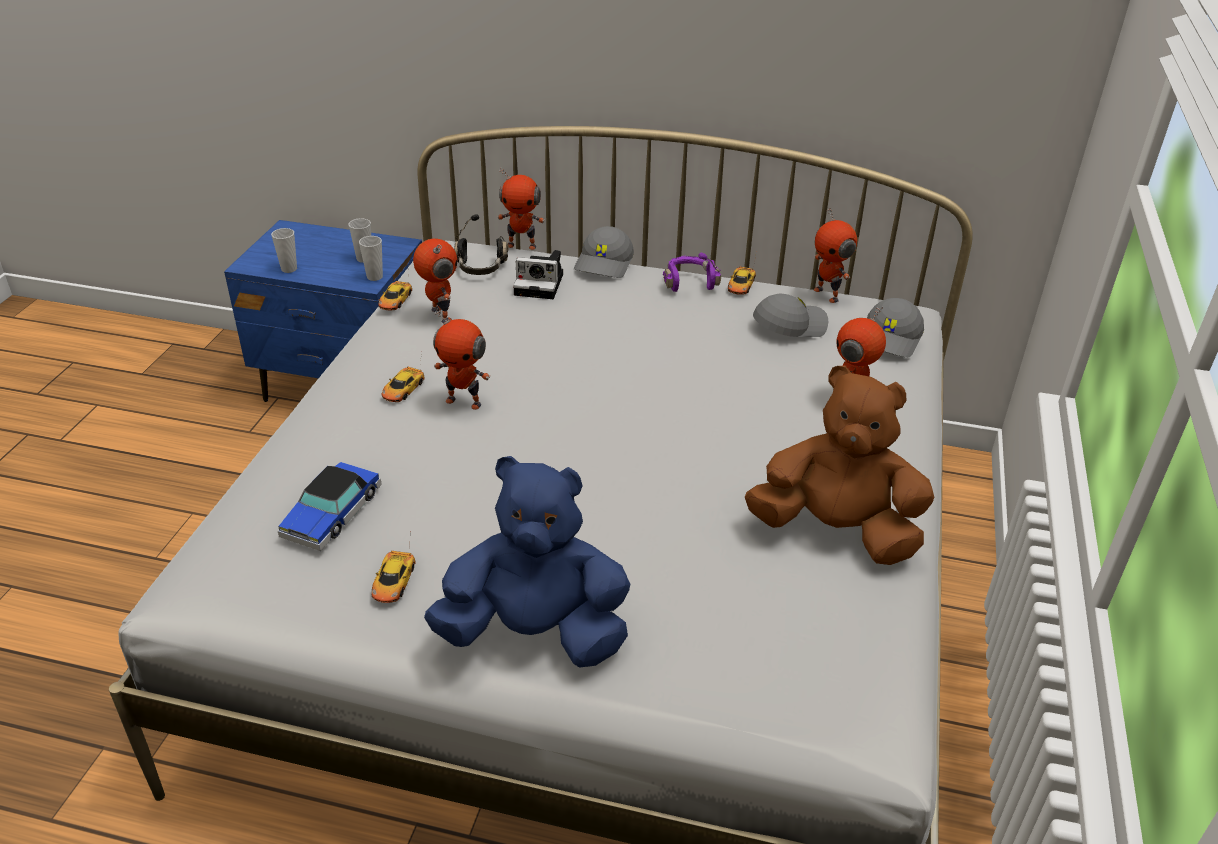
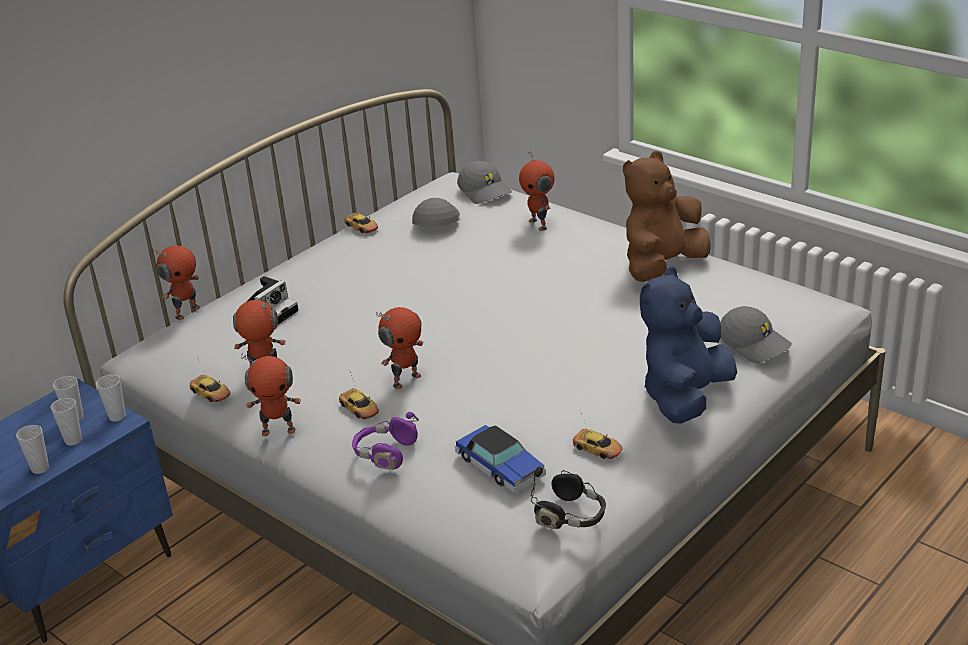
camera: 60 degrees left, 5 degrees down
(332, 269) = (73, 440): none -> cup
(481, 267) = (206, 337): black headphones -> black headphones (571, 516)
(605, 264) = (268, 276): grey cap -> grey cap (755, 343)
(689, 282) = (336, 246): purple headphones -> purple headphones (385, 454)
(827, 294) = (408, 198): toy robot -> toy robot (278, 430)

